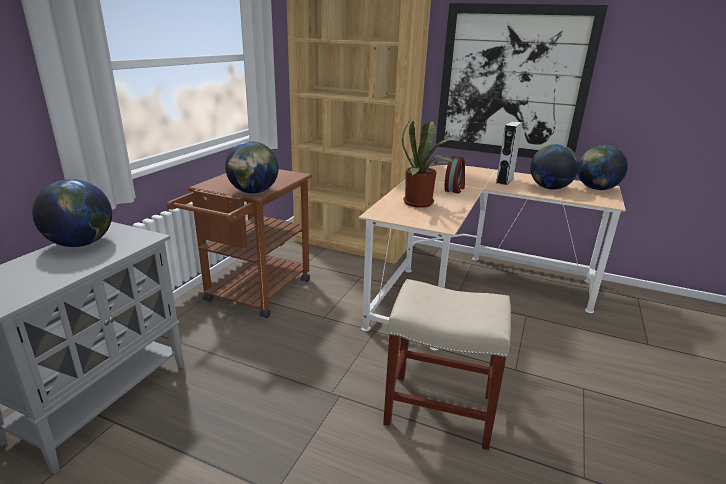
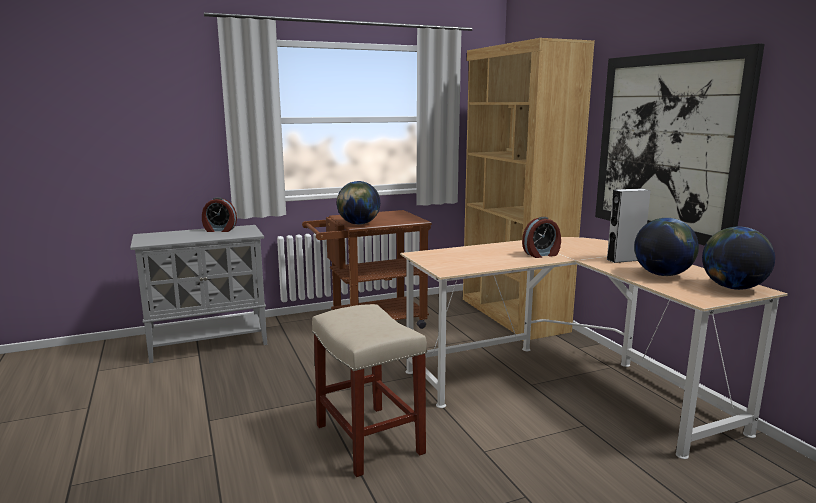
camera: 45 degrees right, 10 degrees down
(81, 243) = (219, 230): globe -> alarm clock
(421, 203) = (475, 256): potted plant -> none

